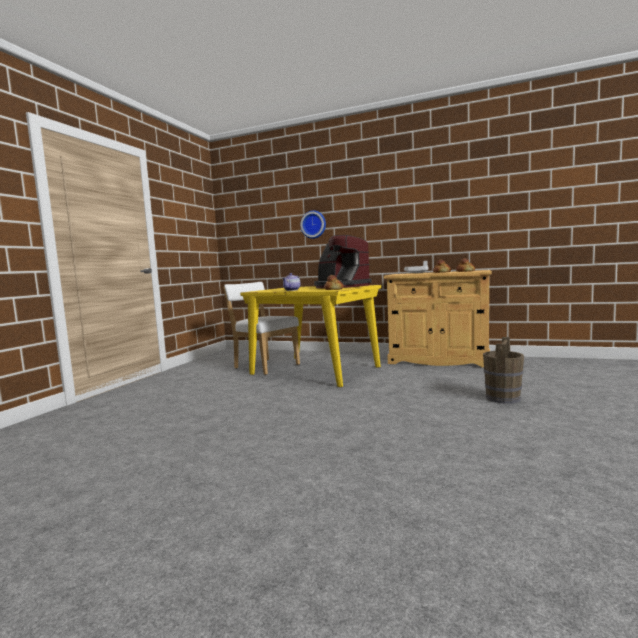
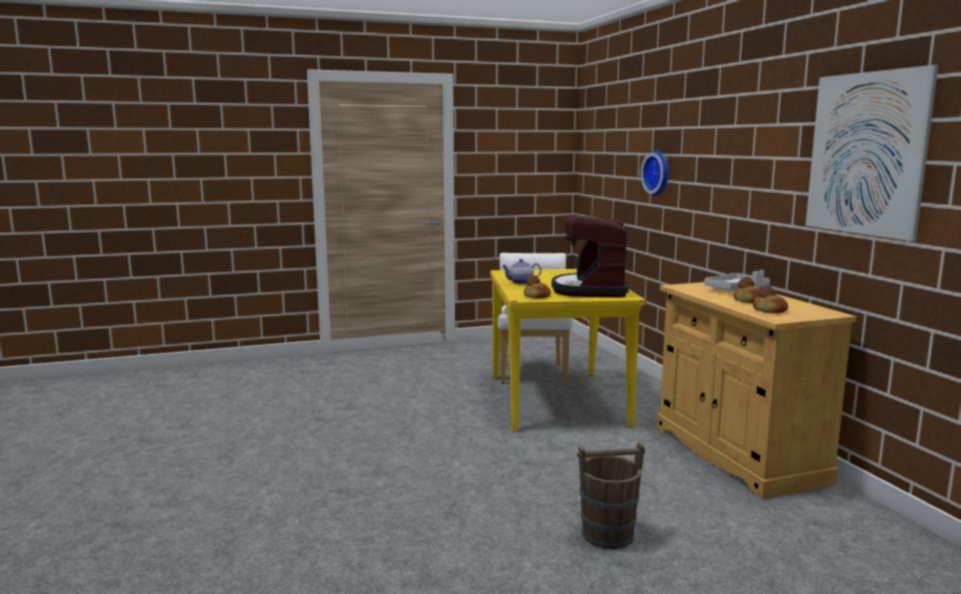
camera: 50 degrees right, 5 degrees up
(479, 192) = (866, 154): none -> picture

